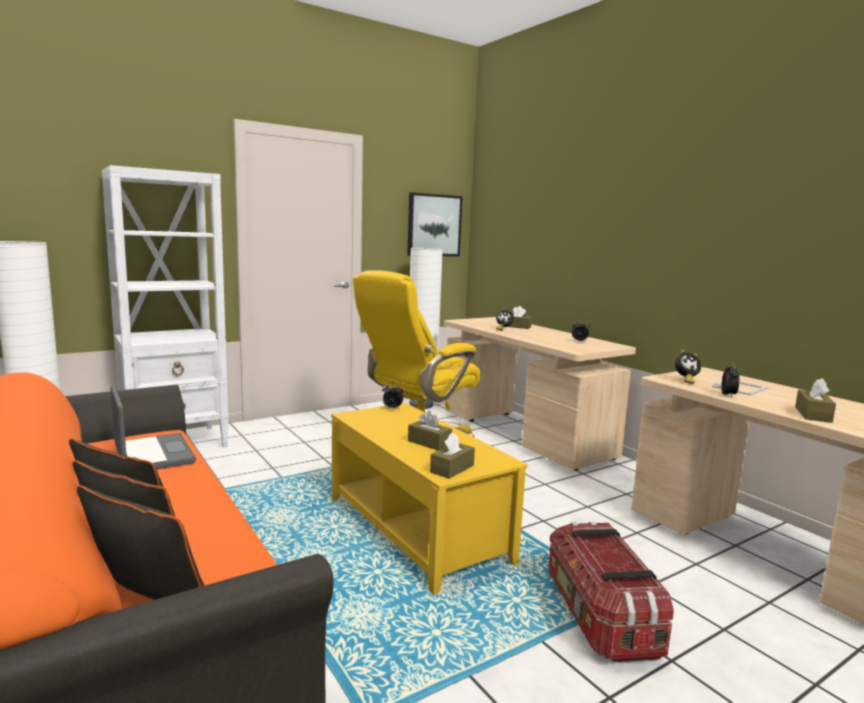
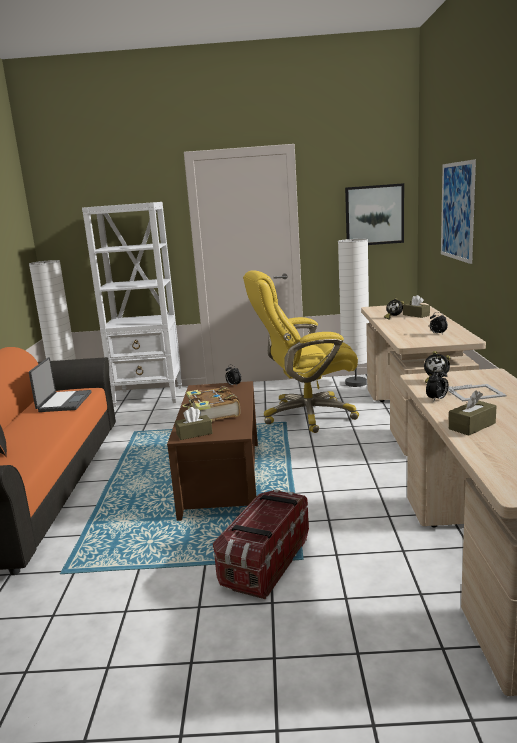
camera: 35 degrees right, 5 degrees up
(415, 529) = (222, 478): yellow coffee table -> brown coffee table
(429, 443) = (212, 414): brown tissue box -> book
(563, 224) = (457, 211): none -> picture

